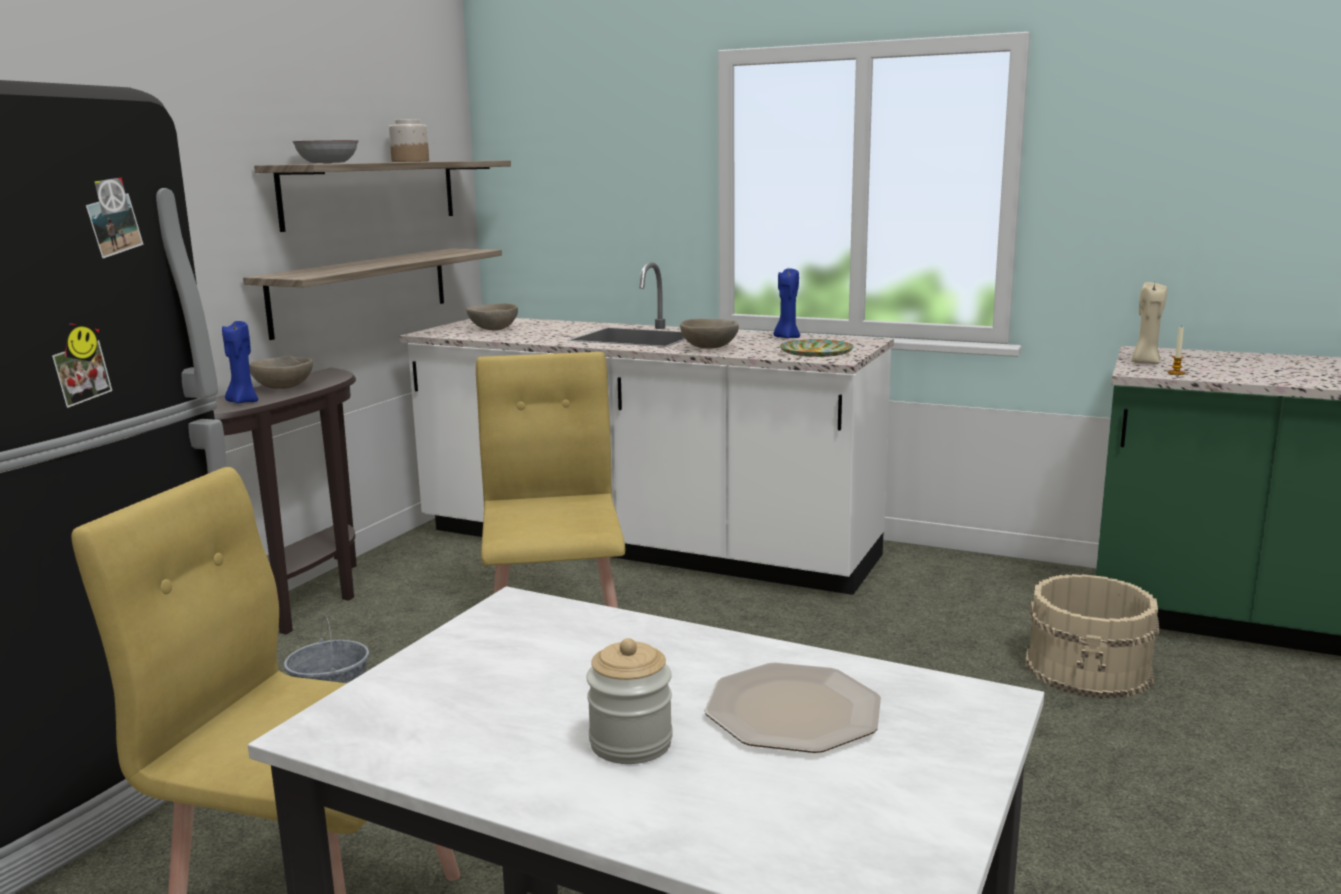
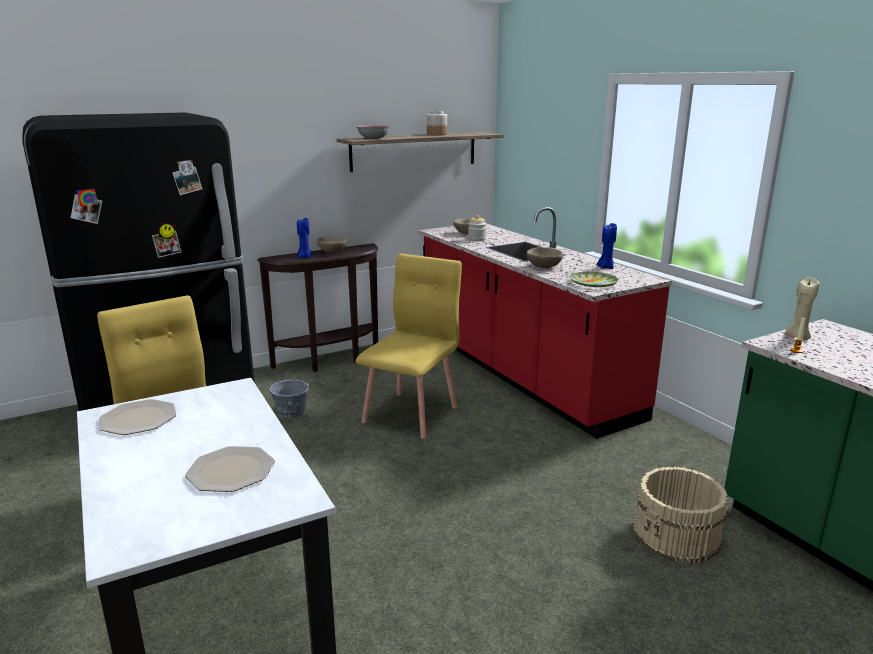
camera: 35 degrees right, 5 degrees up
(362, 290) = (401, 203): shelf -> none
(429, 707) = (137, 419): none -> plate
(631, 743) = (161, 459): jar -> jar (476, 239)
(644, 546) = (520, 374): white counter -> red counter

